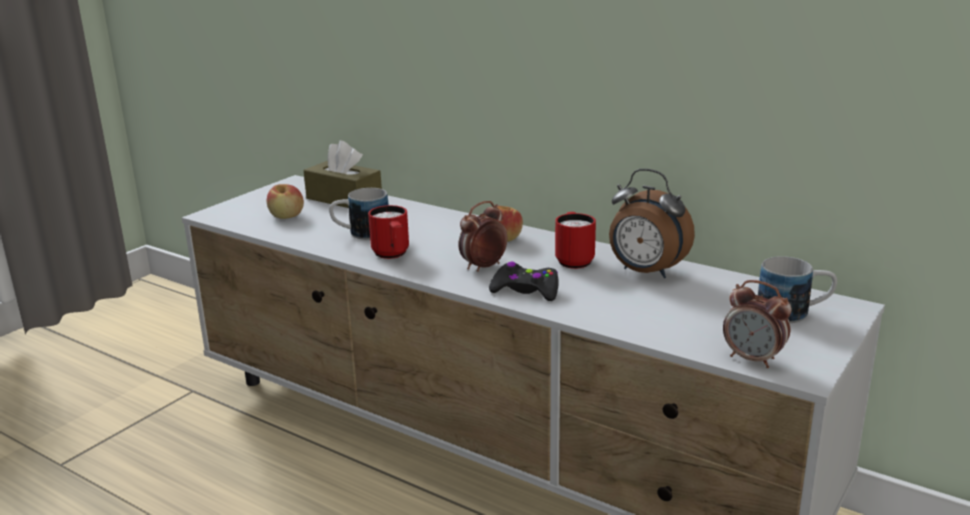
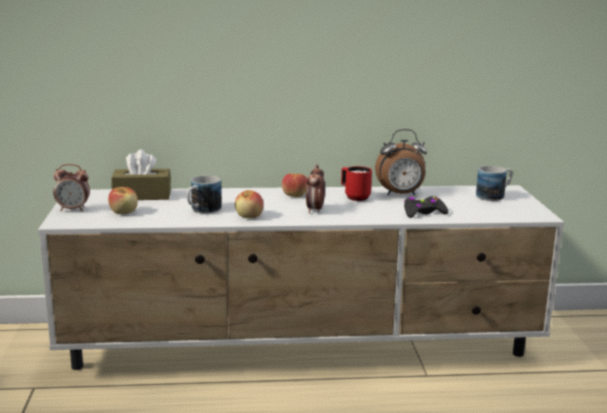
camera: 40 degrees left, 5 degrees down
(392, 255) = (249, 216): red mug -> apple
(526, 290) = (361, 215): black game controller -> black game controller (423, 213)
(753, 359) = (514, 216): alarm clock -> alarm clock (73, 209)

